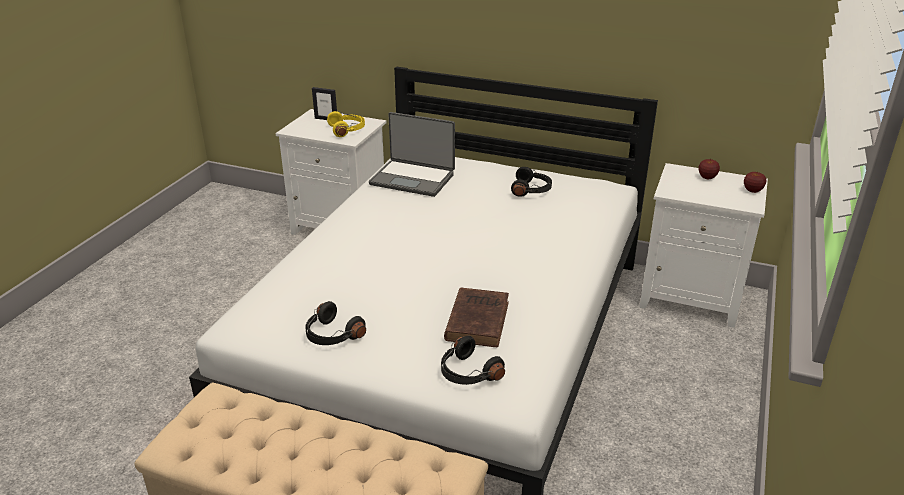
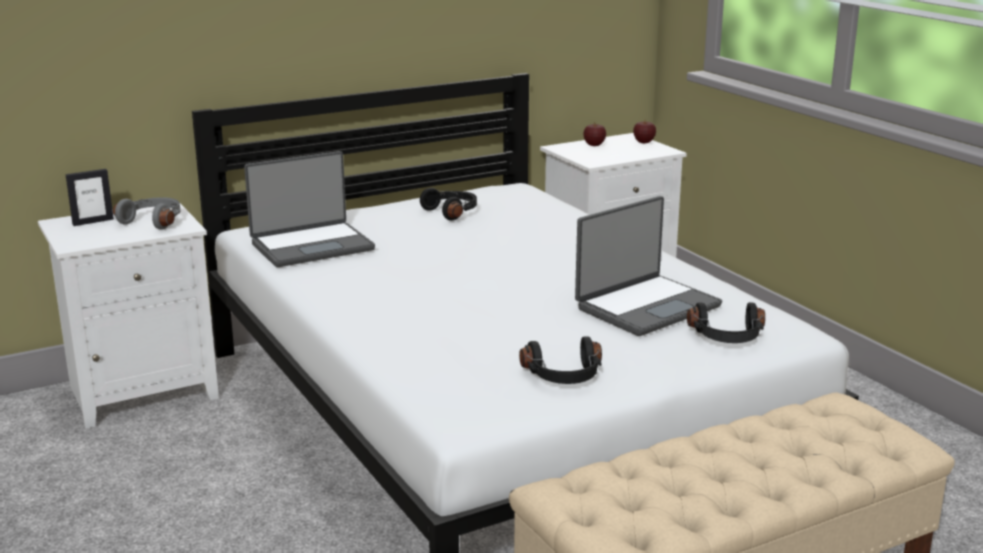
camera: 50 degrees left, 10 degrees down
(347, 130) = (154, 221): yellow headphones -> grey headphones
(477, 320) = (646, 306): brown book -> laptop

